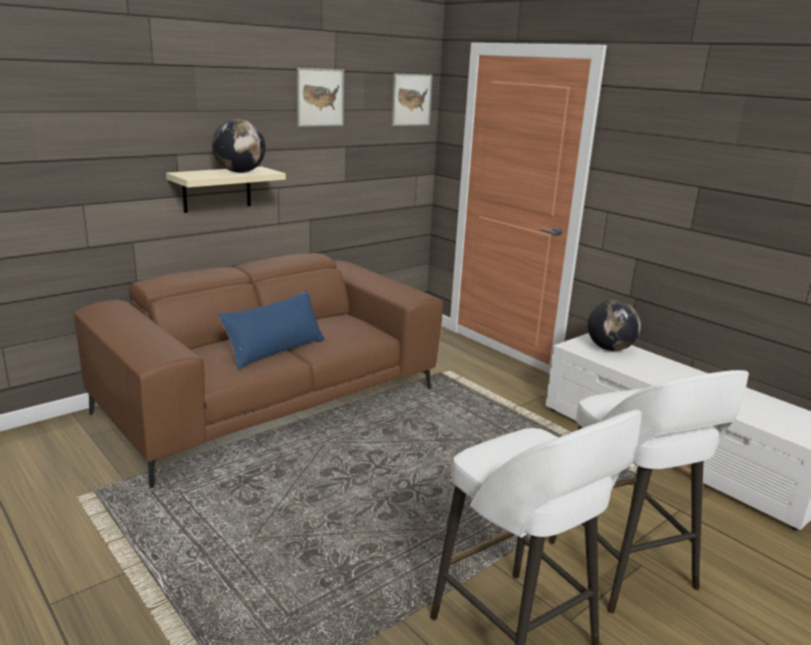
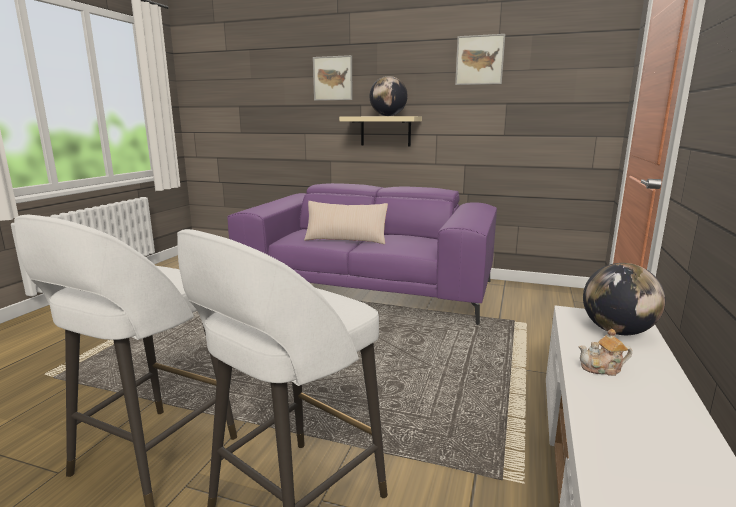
camera: 60 degrees right, 5 degrees down
(271, 401) = (368, 288): brown sofa -> purple sofa
(274, 350) = (346, 240): blue pillow -> beige pillow
(411, 99) = (591, 57): picture -> picture (333, 78)
(655, 374) = (602, 369): none -> teapot

